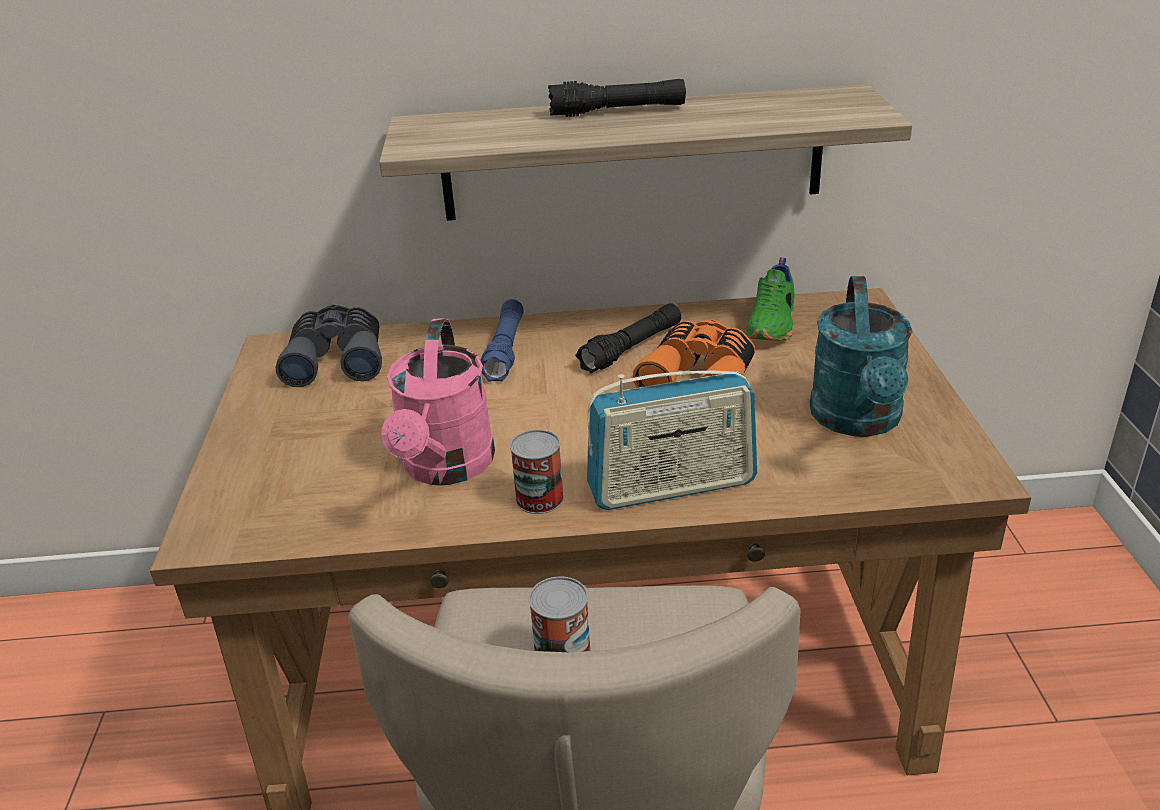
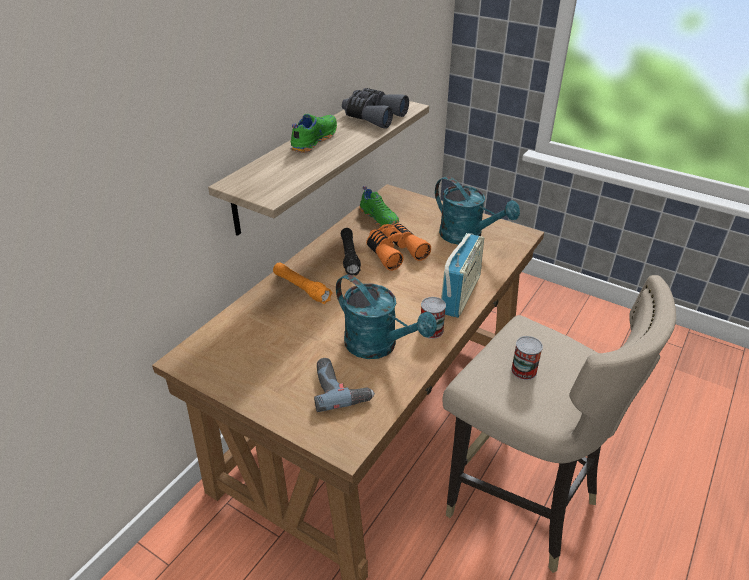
camera: 55 degrees left, 5 degrees up
(320, 478) = (340, 387): none -> power drill
(337, 359) = (232, 342): grey binoculars -> grey binoculars (373, 116)
(445, 468) = (378, 346): pink watering can -> turquoise watering can
(505, 350) = (301, 288): blue flashlight -> orange flashlight
(617, 111) = (313, 140): black flashlight -> green shoe

